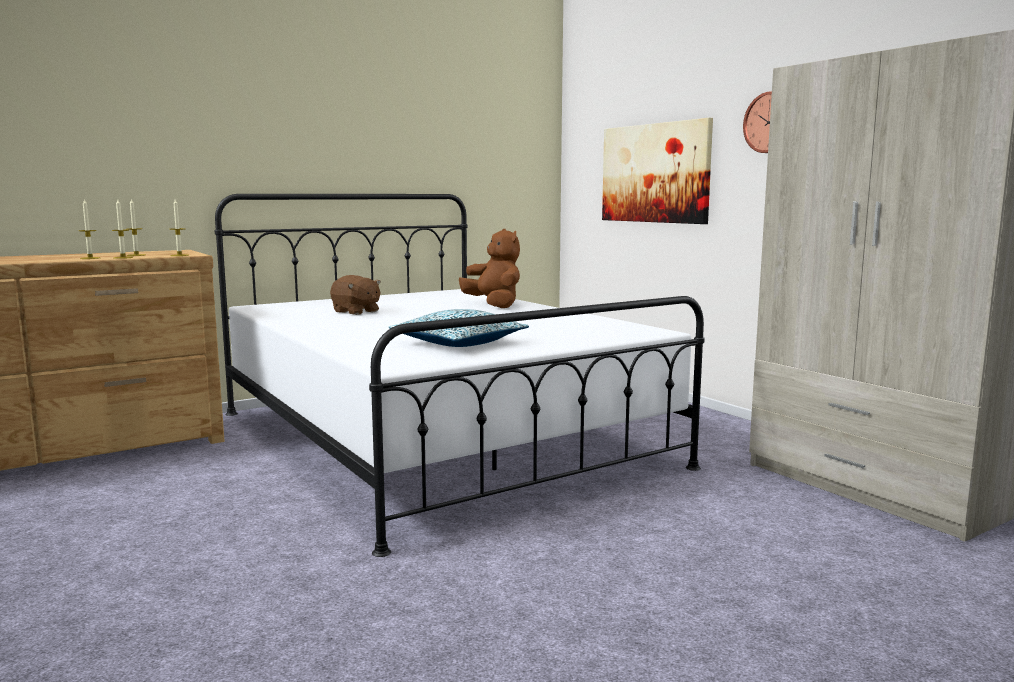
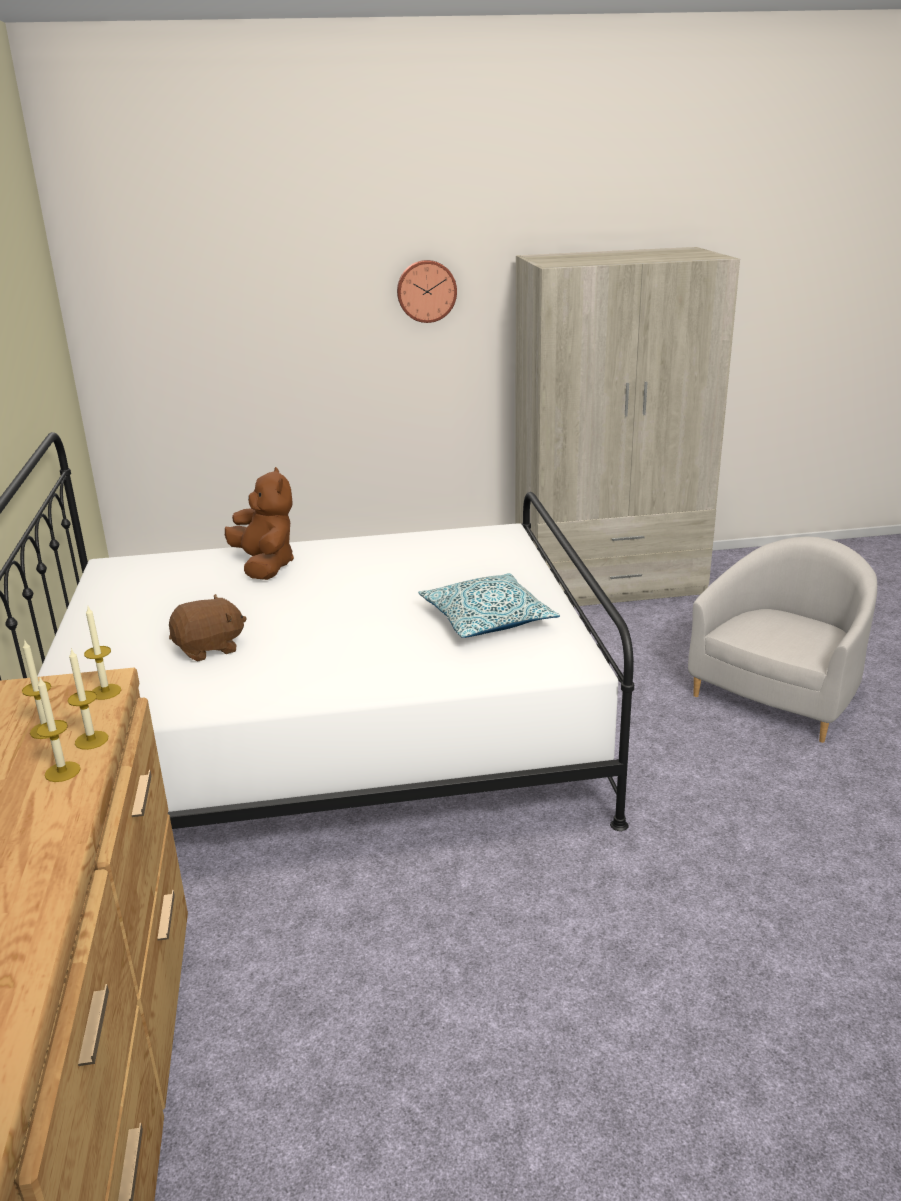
camera: 65 degrees left, 15 degrees up
(494, 305) = (265, 566): brown plush toy -> brown plush toy turned 75 degrees clockwise
(654, 173) = (265, 347): picture -> none
(750, 617) = (779, 695): none -> white armchair

